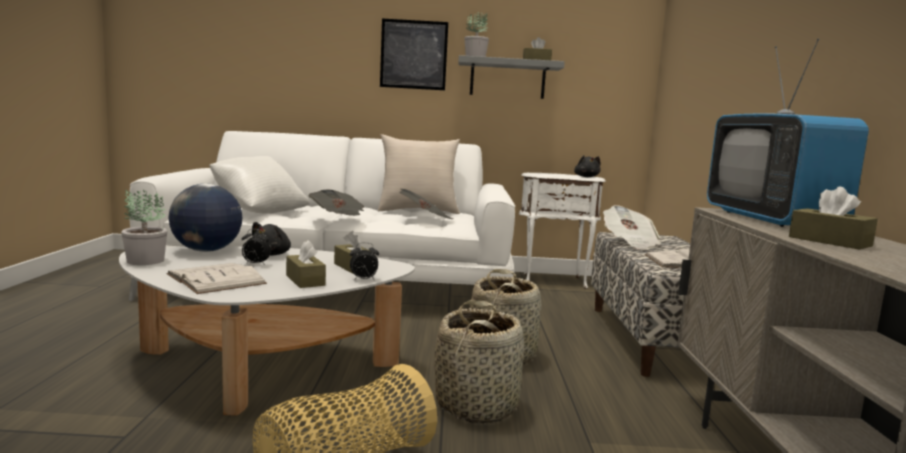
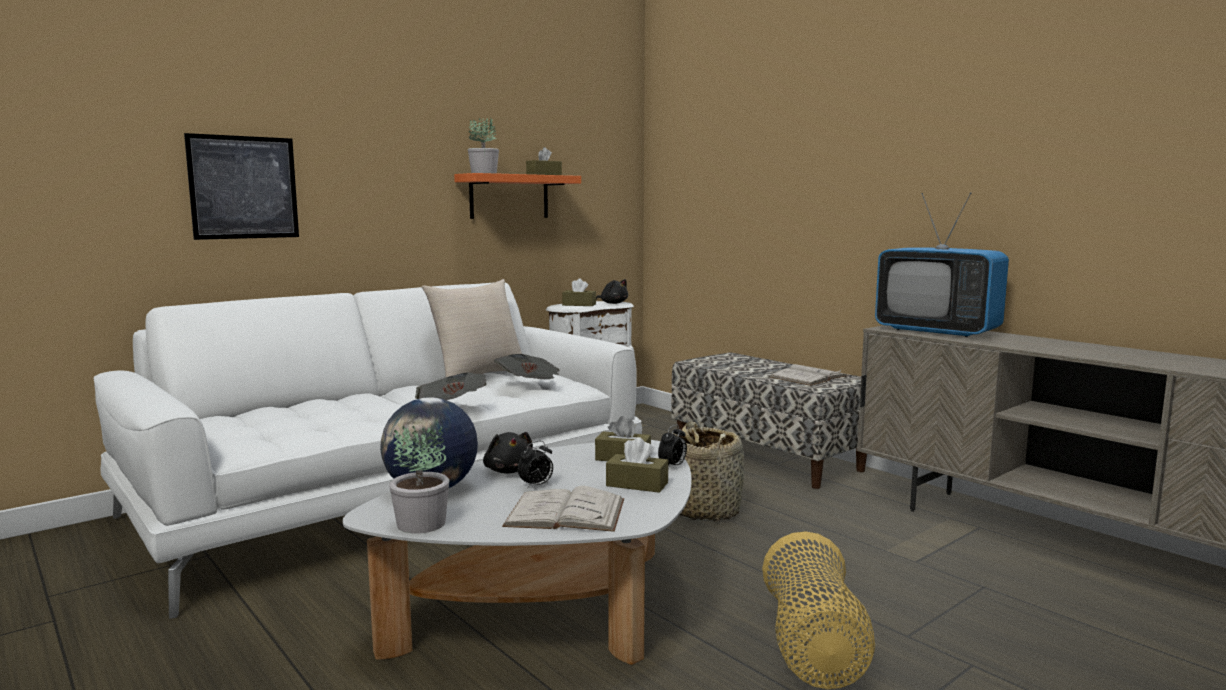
camera: 40 degrees left, 0 degrees up
(259, 211) = (317, 422): white pillow -> none
(413, 54) = (399, 170): picture -> picture (244, 187)
(477, 405) = (777, 558): basket -> none
(507, 79) = (509, 196): grey shelf -> orange shelf
(630, 243) = (729, 368): newspaper -> none
(829, 241) = (1026, 344): brown tissue box -> brown tissue box (579, 304)

